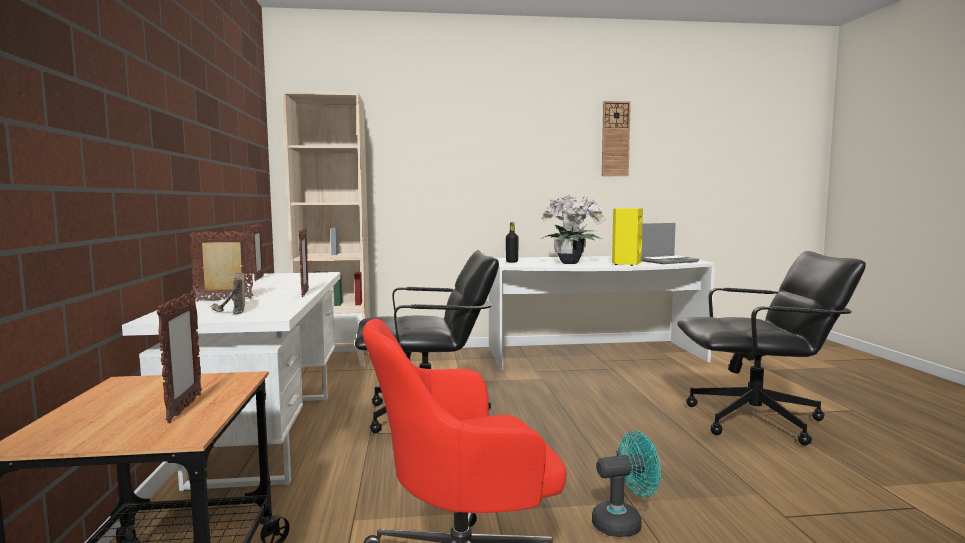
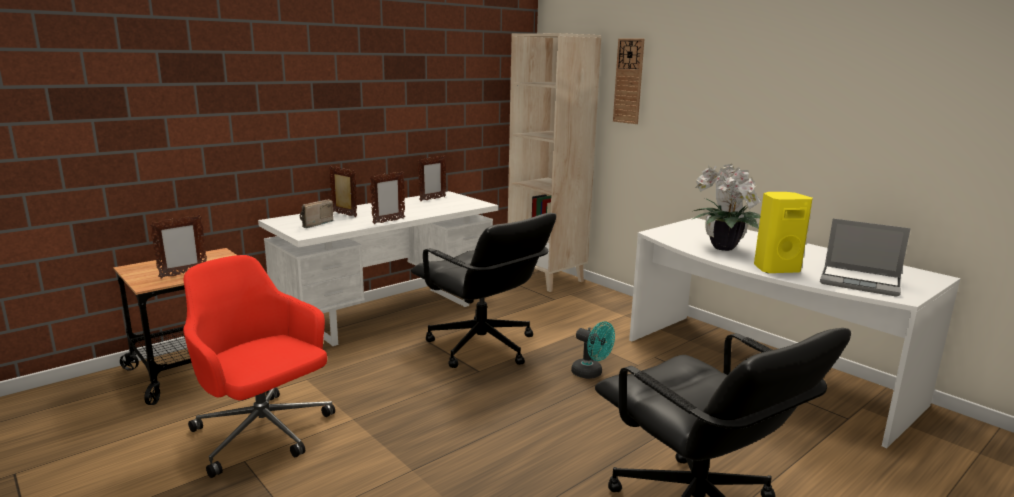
camera: 55 degrees right, 10 degrees up
(512, 262) = (679, 229): black bottle -> none
(615, 139) = (885, 83): wall clock -> wall clock (628, 81)
(624, 523) = (374, 474): turquoise fan -> turquoise fan (591, 374)

